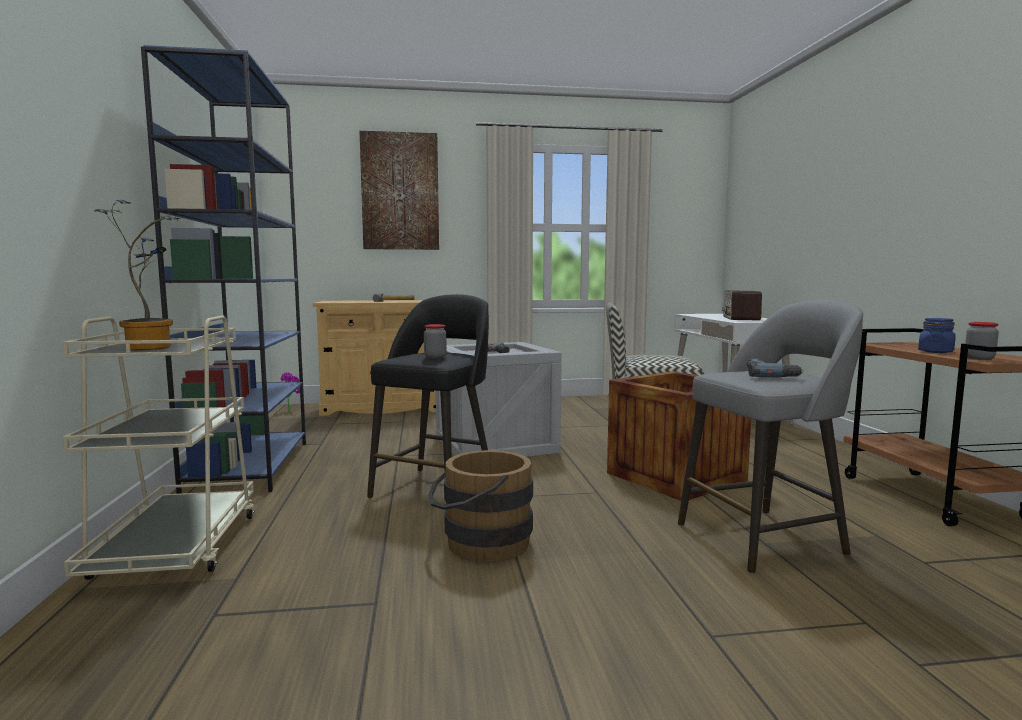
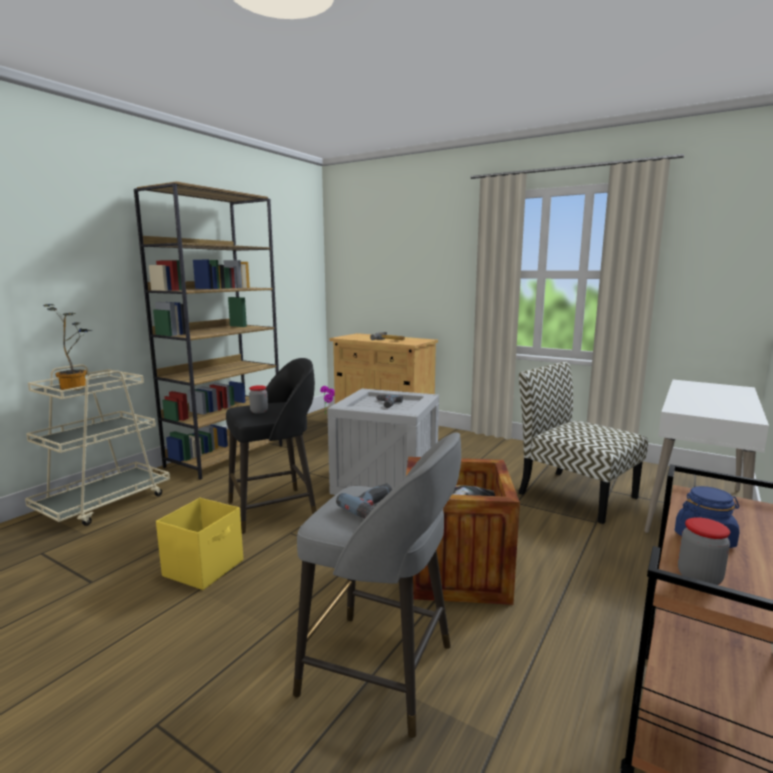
camera: 40 degrees right, 5 degrees up
(249, 466) = (226, 456): blue bookcase -> brown bookcase
(400, 191) = (412, 244): picture -> none
(480, 545) = (205, 568): brown bucket -> yellow storage box
(741, 318) = (716, 402): radio -> none

